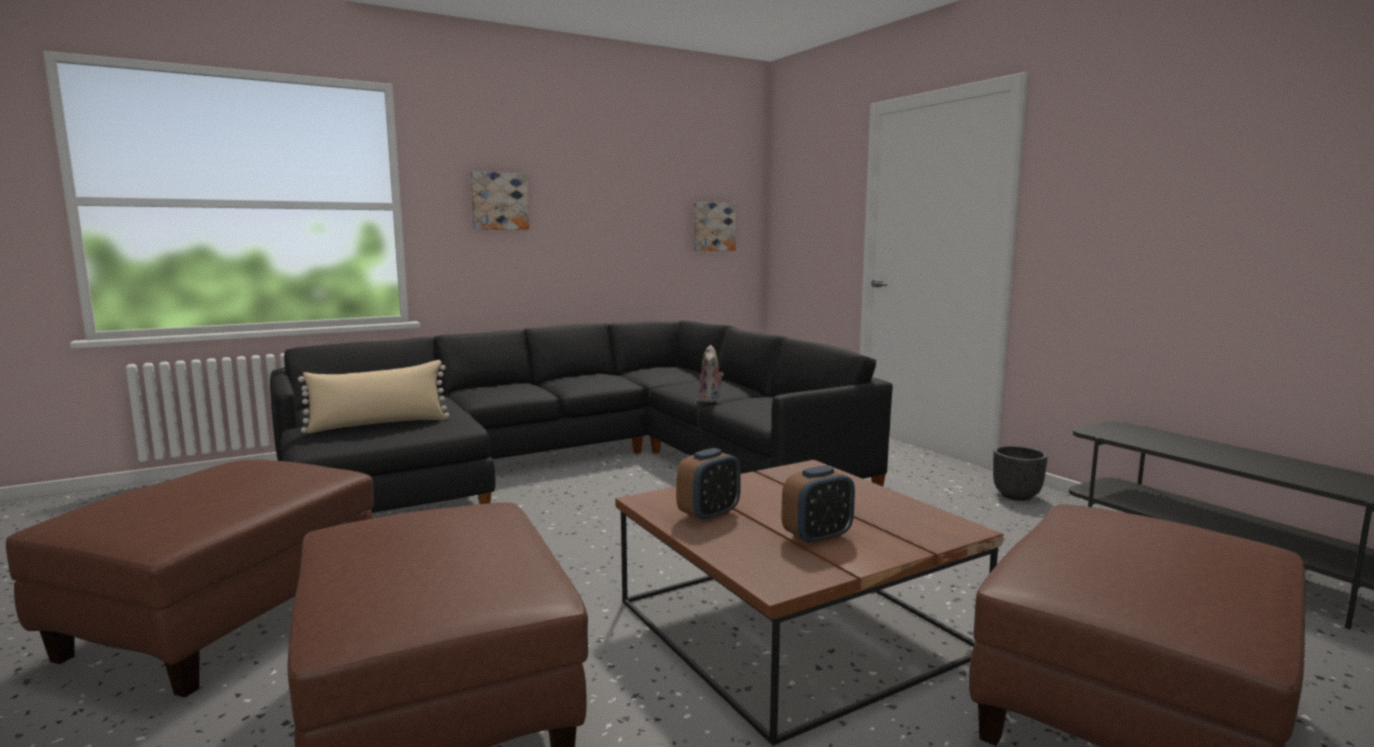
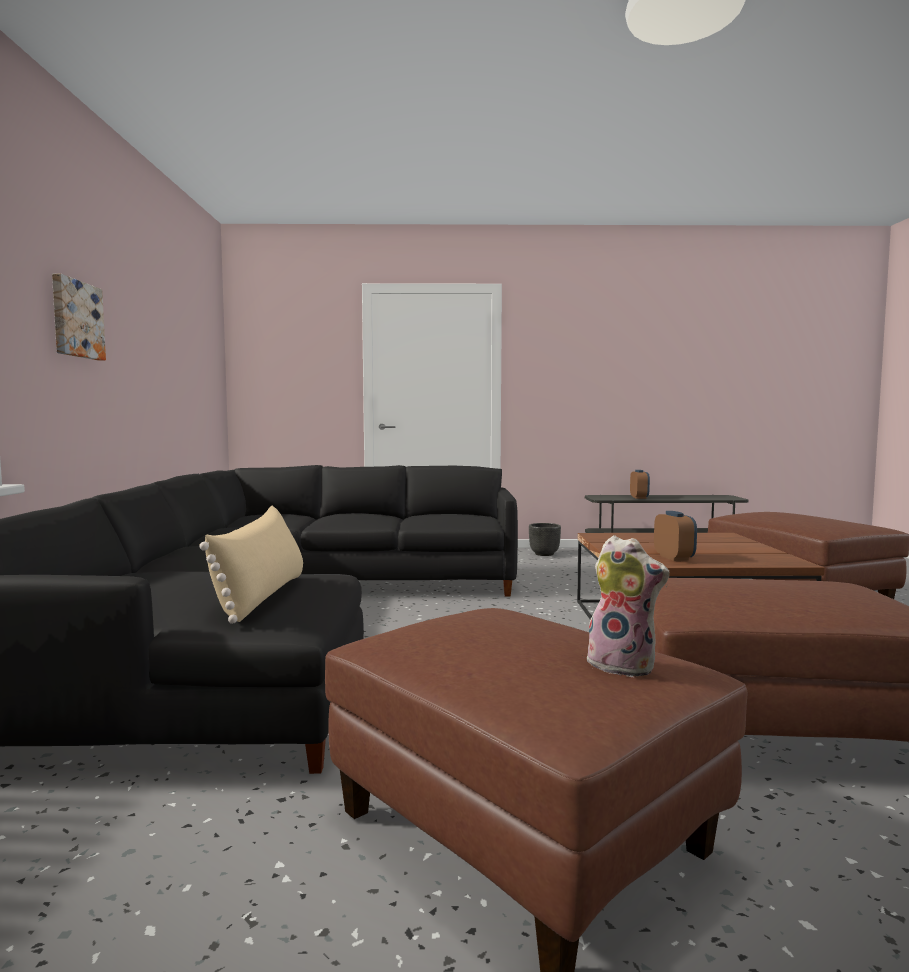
camera: 60 degrees left, 5 degrees down
(711, 400) = (392, 524): plush toy -> plush toy (624, 665)
(713, 226) = (204, 376): picture -> none
(817, 537) = (726, 550): alarm clock -> alarm clock (639, 497)

